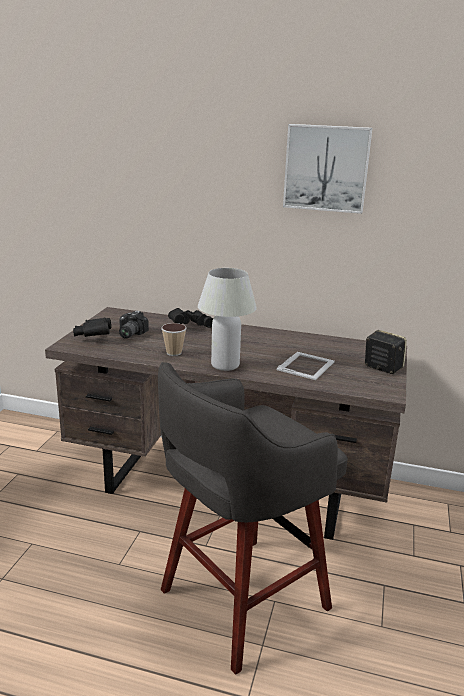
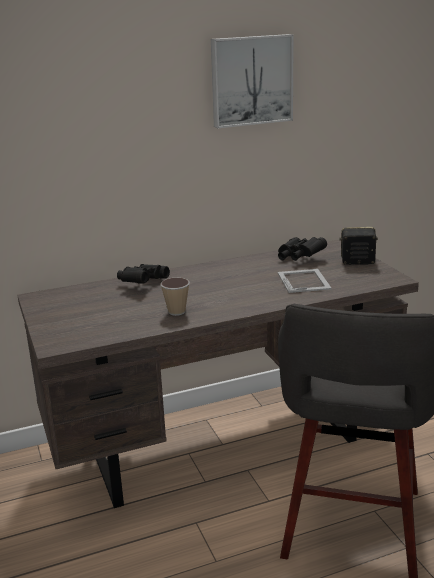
camera: 35 degrees left, 0 degrees up
(94, 336) = (66, 327): black binoculars -> black binoculars (299, 258)
(129, 334) = (98, 311): camera -> none
(225, 365) = (242, 305): white table lamp -> none

